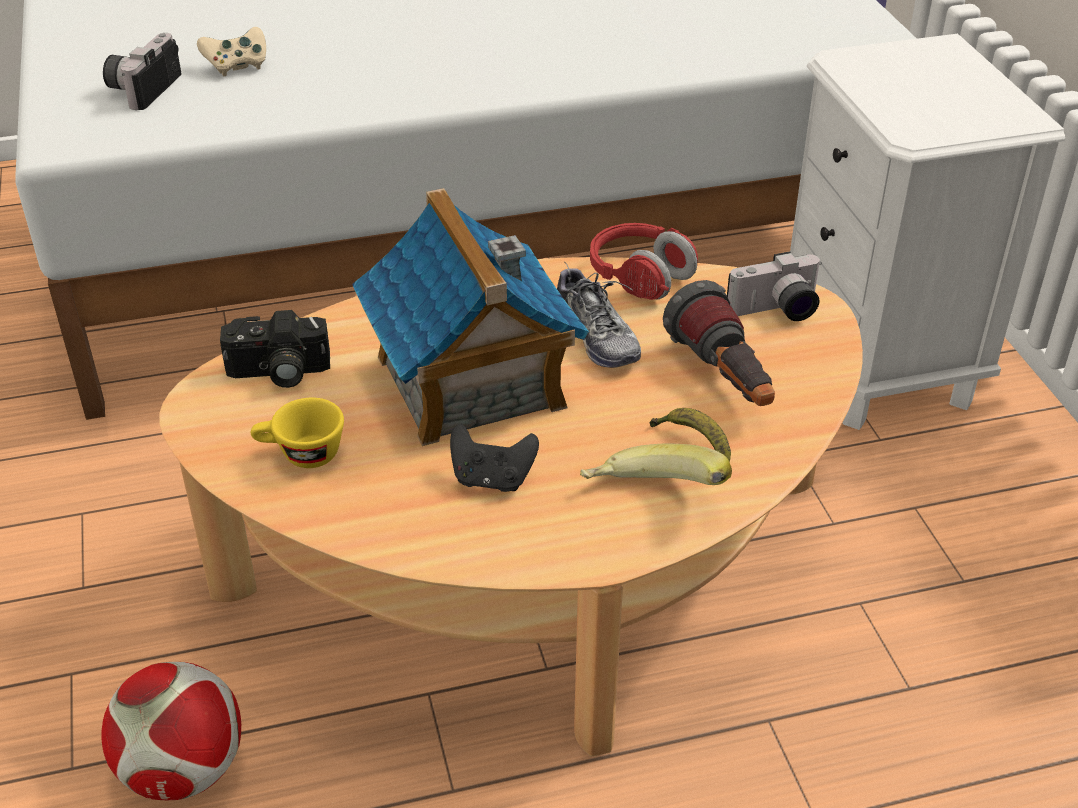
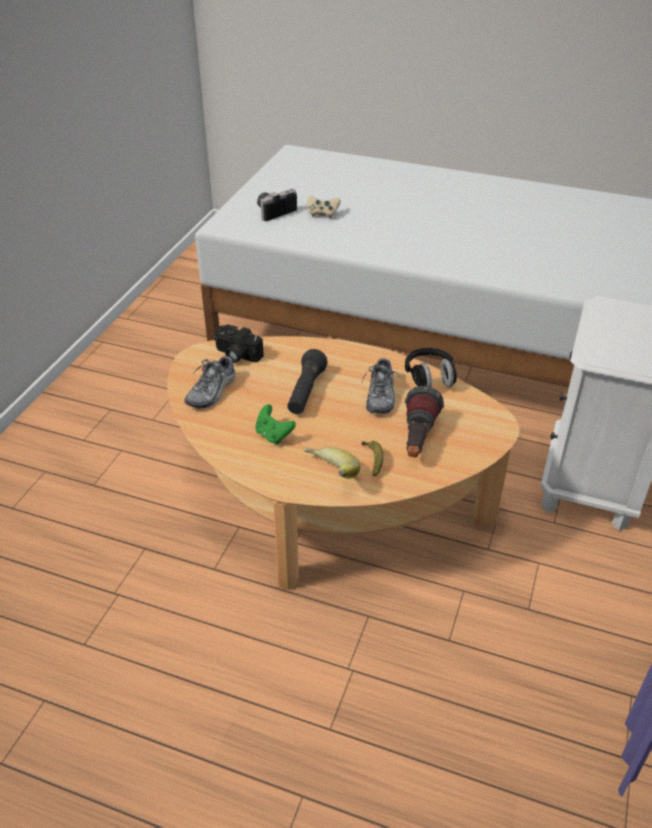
camera: 35 degrees right, 0 degrees up
(184, 770) = (128, 506): football -> none
(301, 455) = (212, 391): yellow cup -> shoe
(470, 383) = (306, 392): toy house -> black flashlight
(492, 479) = (273, 435): black game controller -> green game controller
(640, 278) = (429, 378): red headphones -> black headphones
(776, 312) = (478, 421): camera -> none

